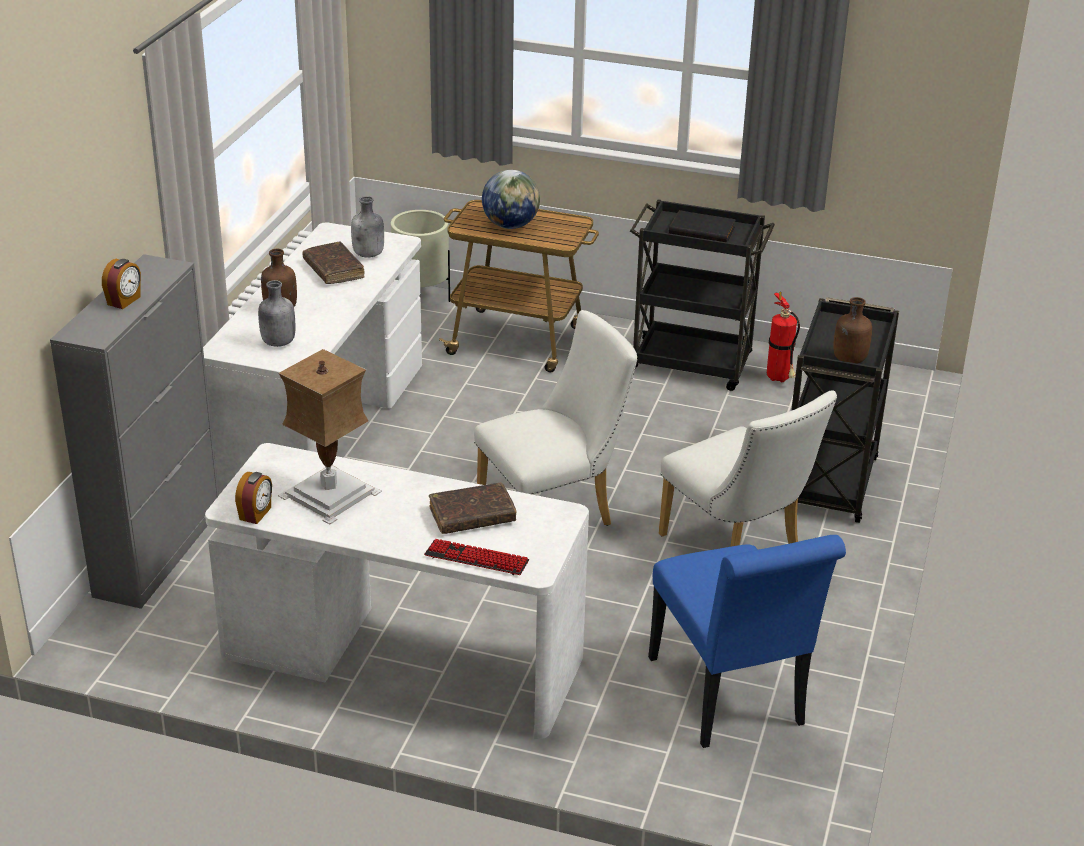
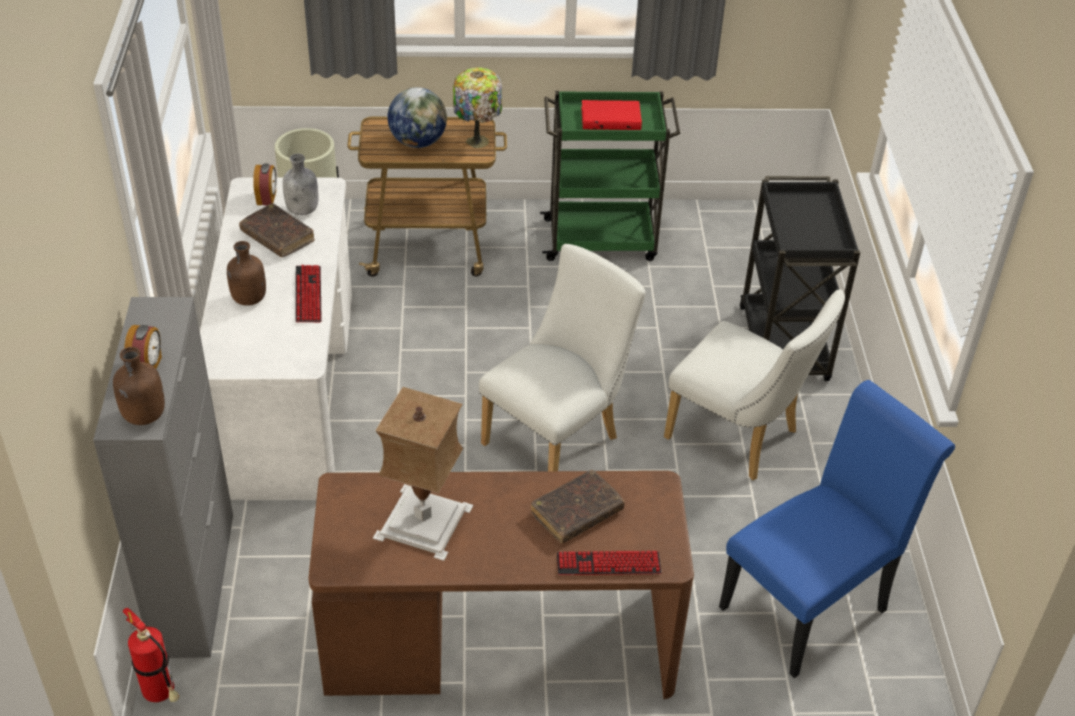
camera: 20 degrees left, 10 degrees up
(256, 514) = (363, 567): alarm clock -> alarm clock (267, 198)
(277, 343) = (269, 342): grey bottle -> none
(334, 315) = (308, 295): none -> keyboard
(402, 660) = (499, 645): white desk -> brown desk
(569, 232) = (478, 140): none -> table lamp
(692, 365) = (602, 239): black cart -> green cart
(702, 230) = (611, 118): black book -> red book
(730, 699) = (812, 603): blue chair -> blue chair turned 90 degrees counterclockwise
(780, 379) = (687, 239): fire extinguisher -> fire extinguisher (161, 694)
(848, 360) = (819, 243): brown bottle -> brown bottle (143, 416)

